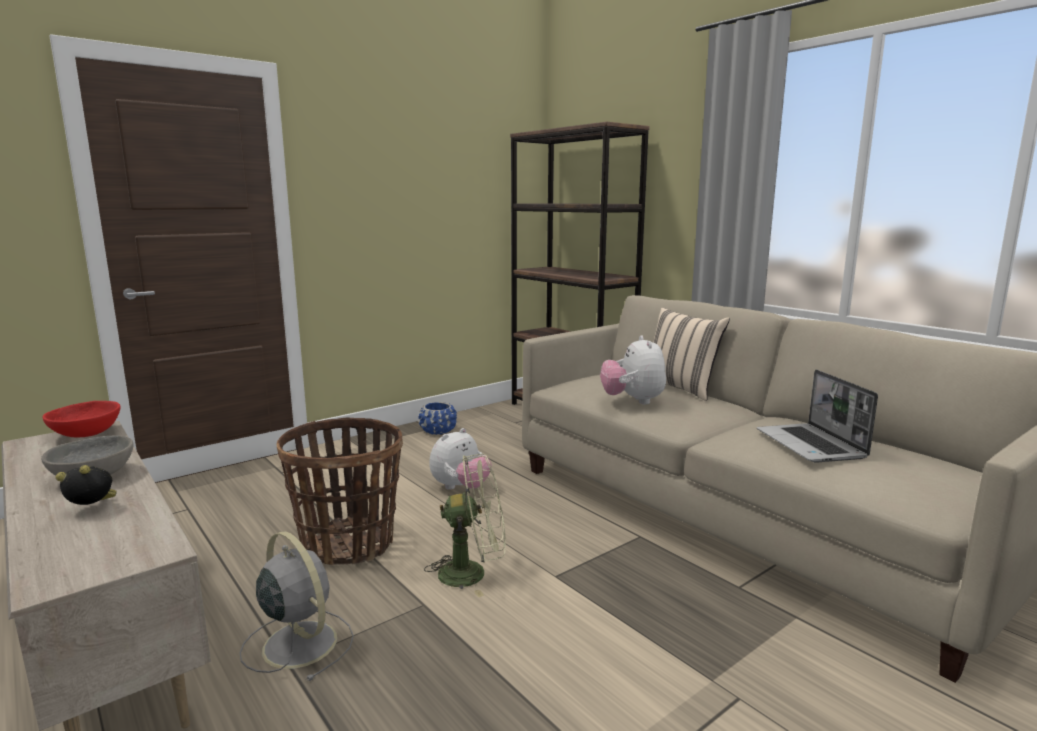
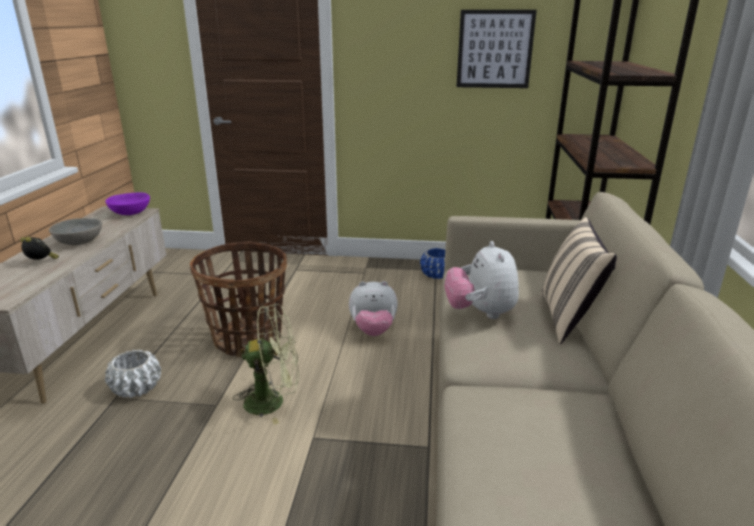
camera: 45 degrees right, 10 degrees up
(86, 434) = (131, 213): red bowl -> purple bowl
(298, 642) = (136, 388): grey fan -> white planter
(449, 194) = (495, 49): none -> picture
(472, 573) = (273, 401): green fan -> green fan turned 45 degrees counterclockwise
(633, 401) = (480, 313): plush toy -> plush toy turned 45 degrees counterclockwise
(811, 445) = (532, 453): laptop -> none

